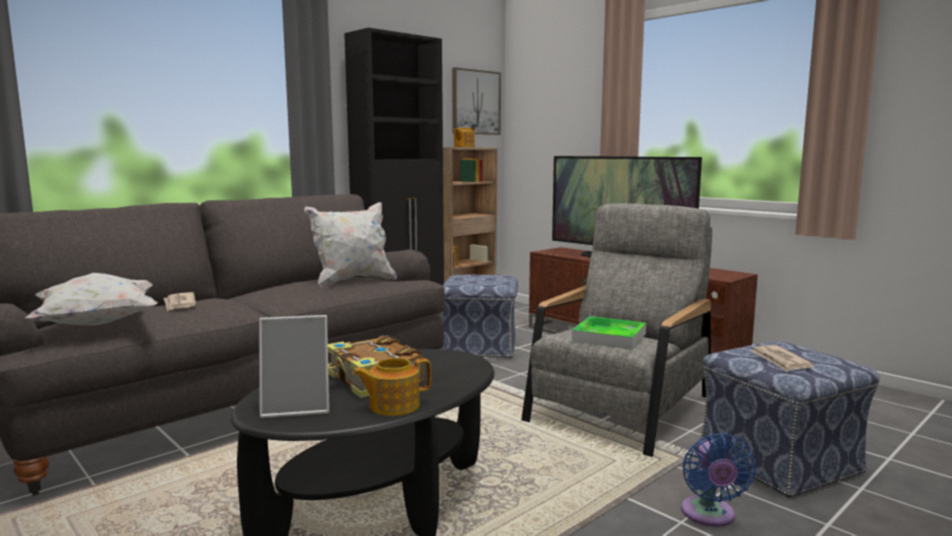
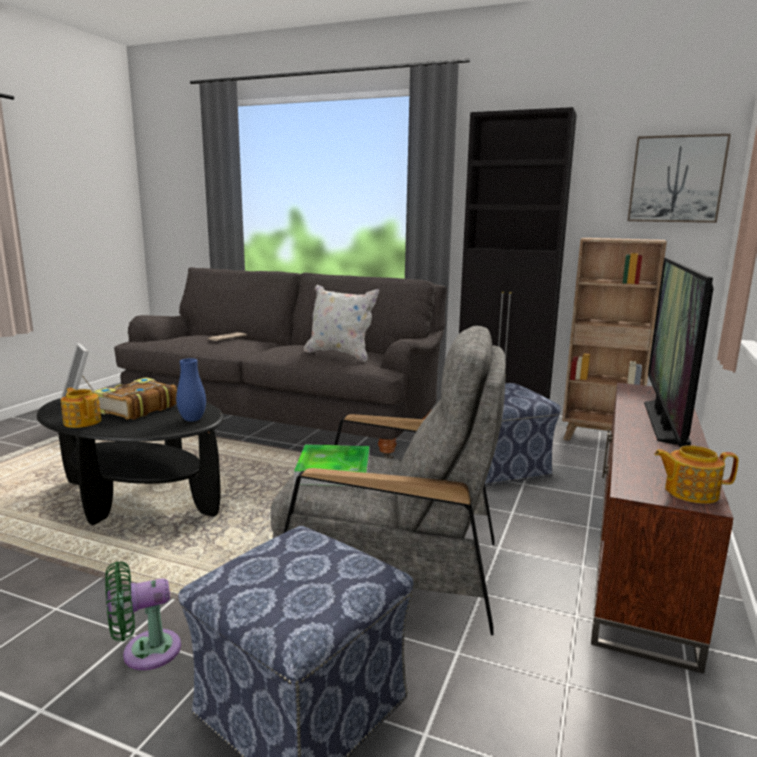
camera: 65 degrees right, 5 degrees up
(98, 324) = (176, 338): white pillow -> none
(450, 359) = (192, 420): none -> blue vase
(463, 147) = (624, 238): teapot -> teapot (689, 492)
(709, 516) = (145, 652): blue fan -> green fan
(780, 361) = (269, 565): newspaper -> none

